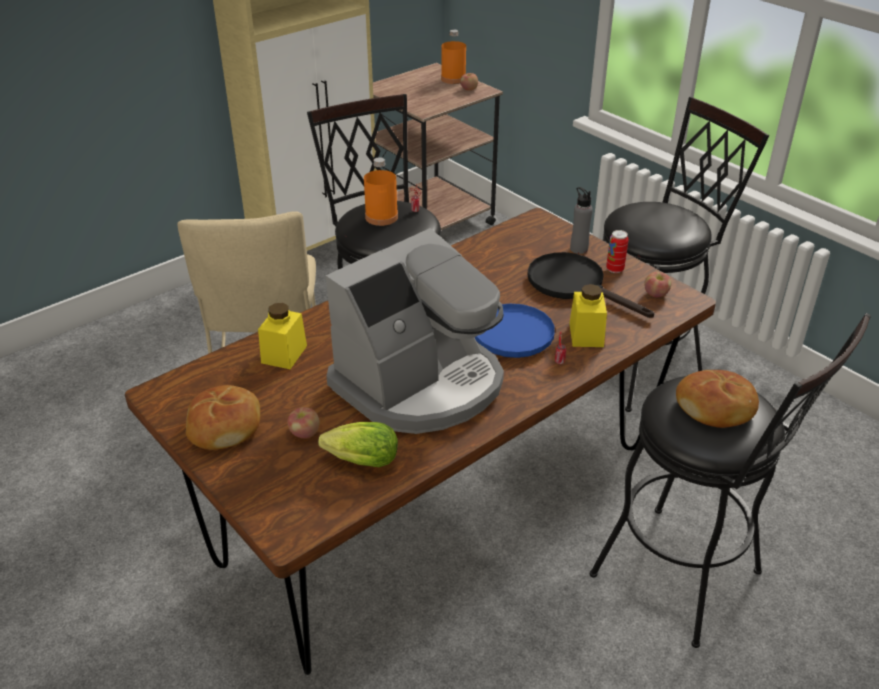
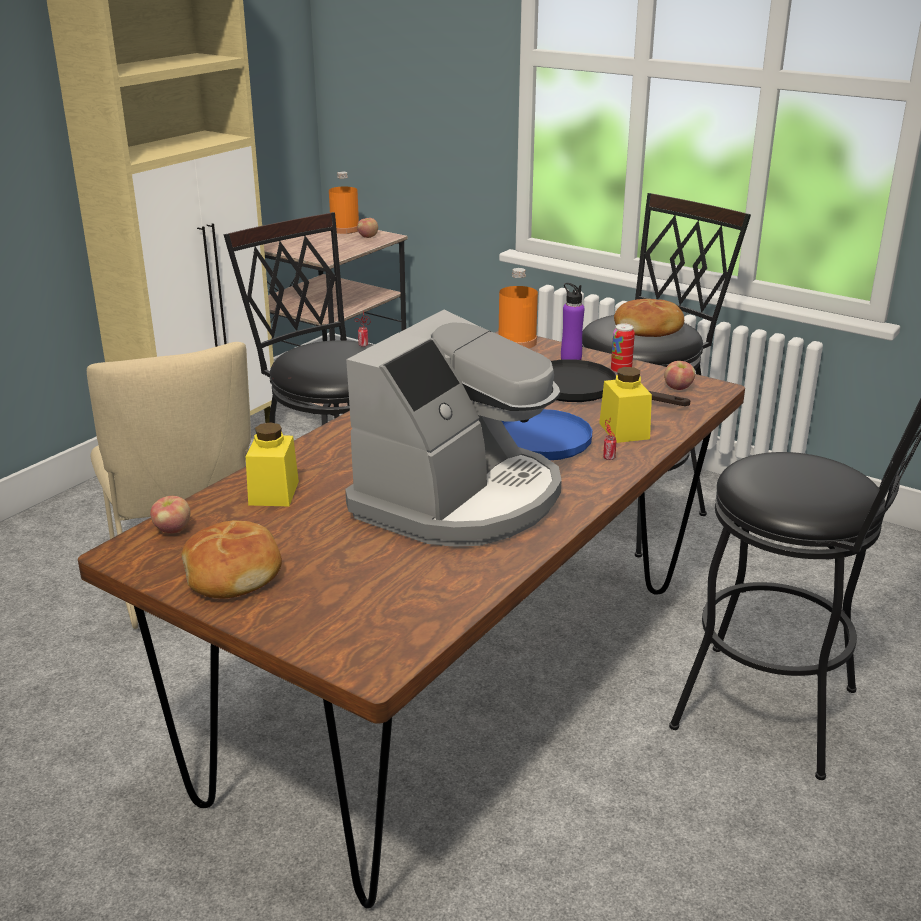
camera: 15 degrees left, 10 degrees down
(305, 433) = (342, 565): apple -> apple (173, 530)
(358, 461) = (424, 582): lettuce -> none
(381, 217) = (326, 355): orange bottle -> orange bottle (517, 342)
(579, 249) = (571, 358): grey bottle -> purple bottle
(716, 408) = (802, 476): bread -> bread (649, 329)

